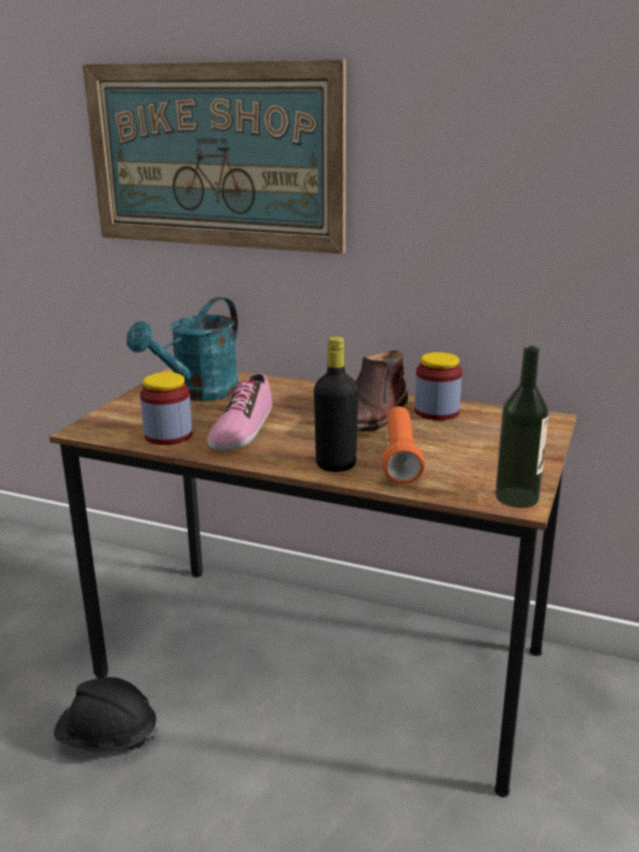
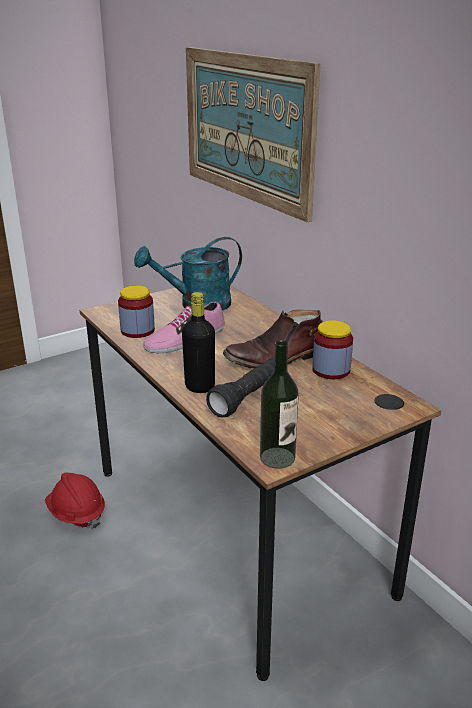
camera: 35 degrees right, 5 degrees up
(108, 739) = (76, 514): black hard hat -> red hard hat
(400, 457) = (248, 396): orange flashlight -> black flashlight

